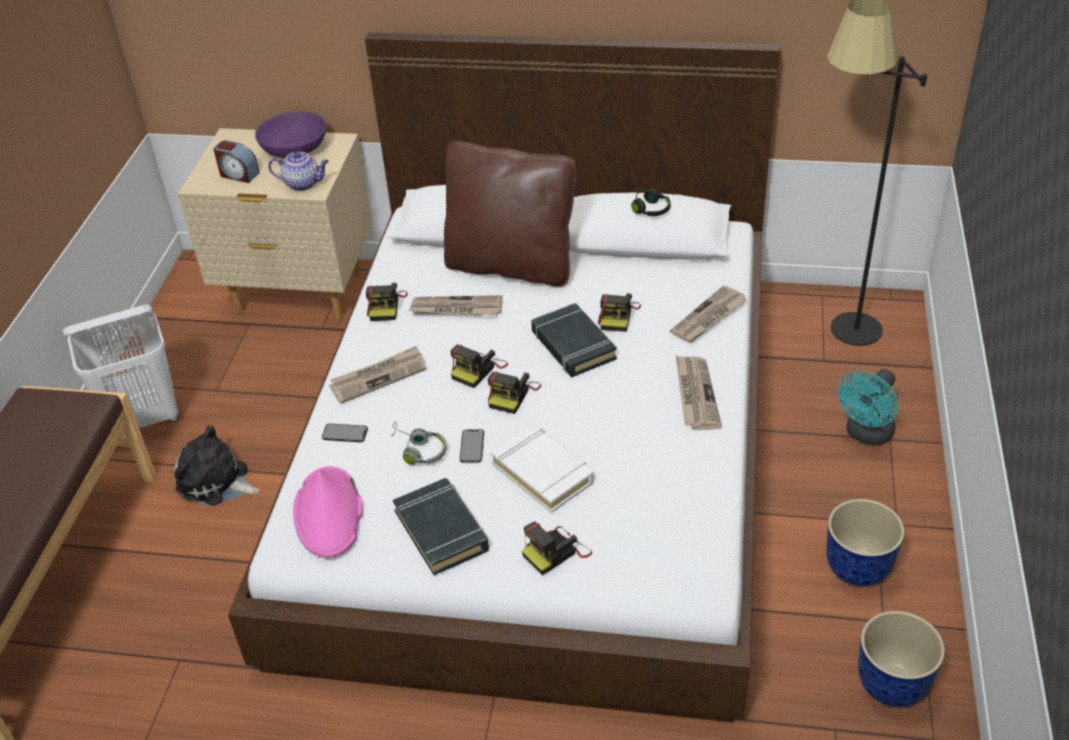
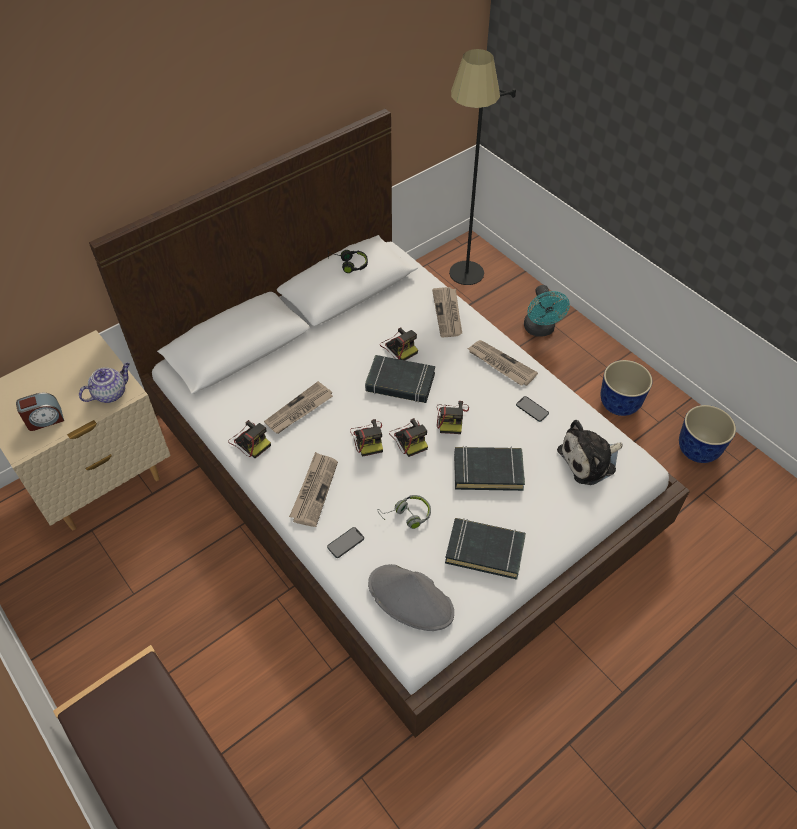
camera: 50 degrees left, 10 degrees up
(145, 418) = (106, 656): white laundry basket -> none
(216, 482) = (224, 652): plush toy -> plush toy (590, 460)
(295, 148) = (61, 371): purple bowl -> none
(328, 513) = (411, 598): pink hat -> grey hat
(472, 446) = (431, 488): phone -> phone (532, 409)
(511, 265) = (293, 357): brown pillow -> none
(543, 473) = (488, 471): white book -> black book
(556, 552) = (555, 509): camera -> camera (451, 418)

